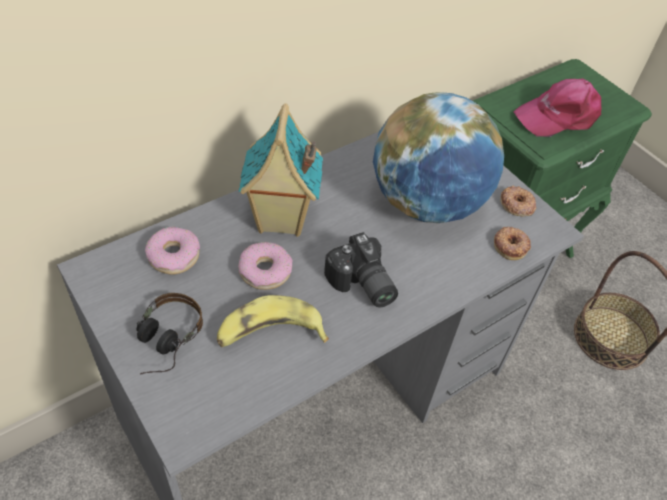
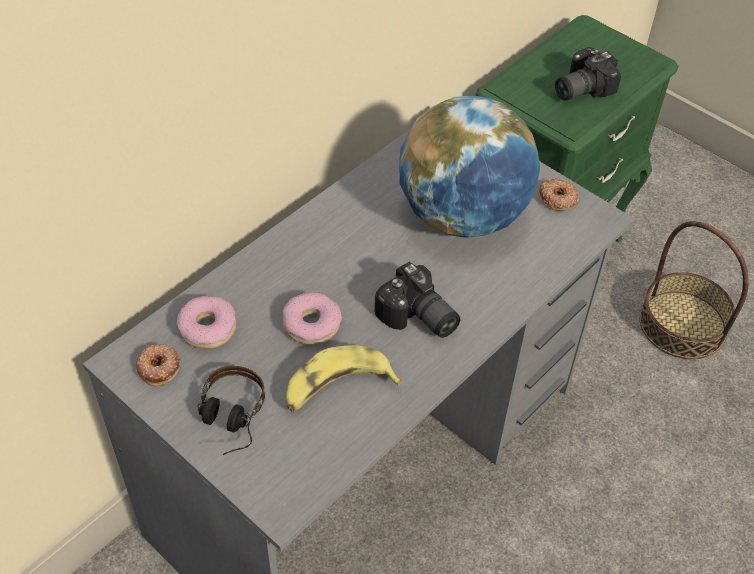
camera: 10 degrees left, 0 degrees up
(280, 220) = (310, 266): toy house -> none
(511, 245) = (562, 244): donut -> donut (159, 367)
(558, 116) = (579, 88): pink cap -> camera

